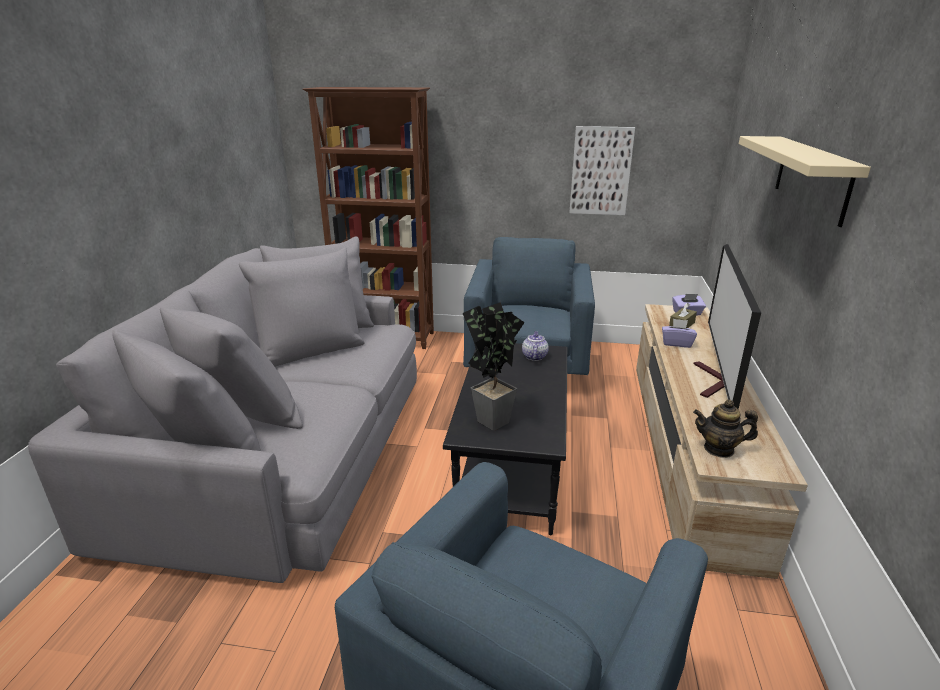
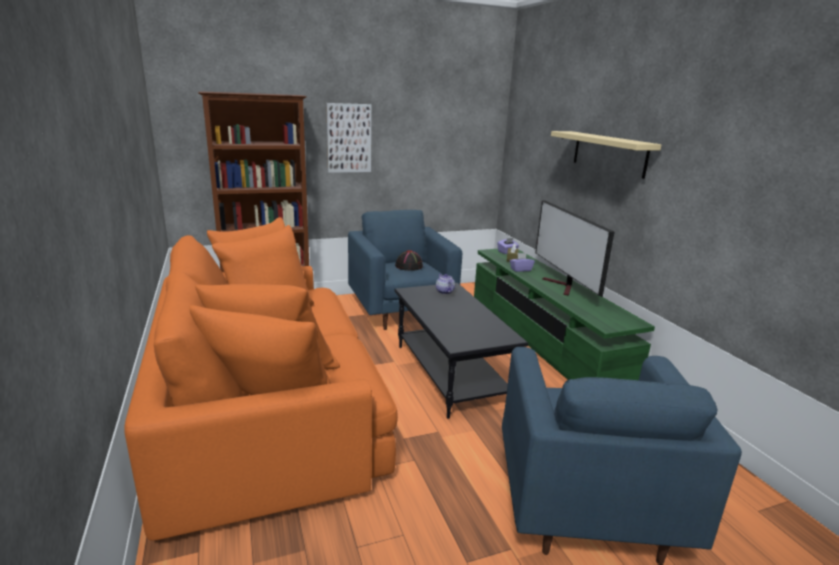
camera: 30 degrees left, 5 degrees down
(283, 453) = (266, 411): grey sofa -> orange sofa
(491, 418) = (462, 332): potted plant -> none
(532, 314) = (409, 266): none -> black hat
(600, 171) = (429, 158): picture -> picture (349, 138)
(688, 449) = (542, 338): beige tv stand -> green tv stand
(719, 449) = (601, 319): teapot -> none

